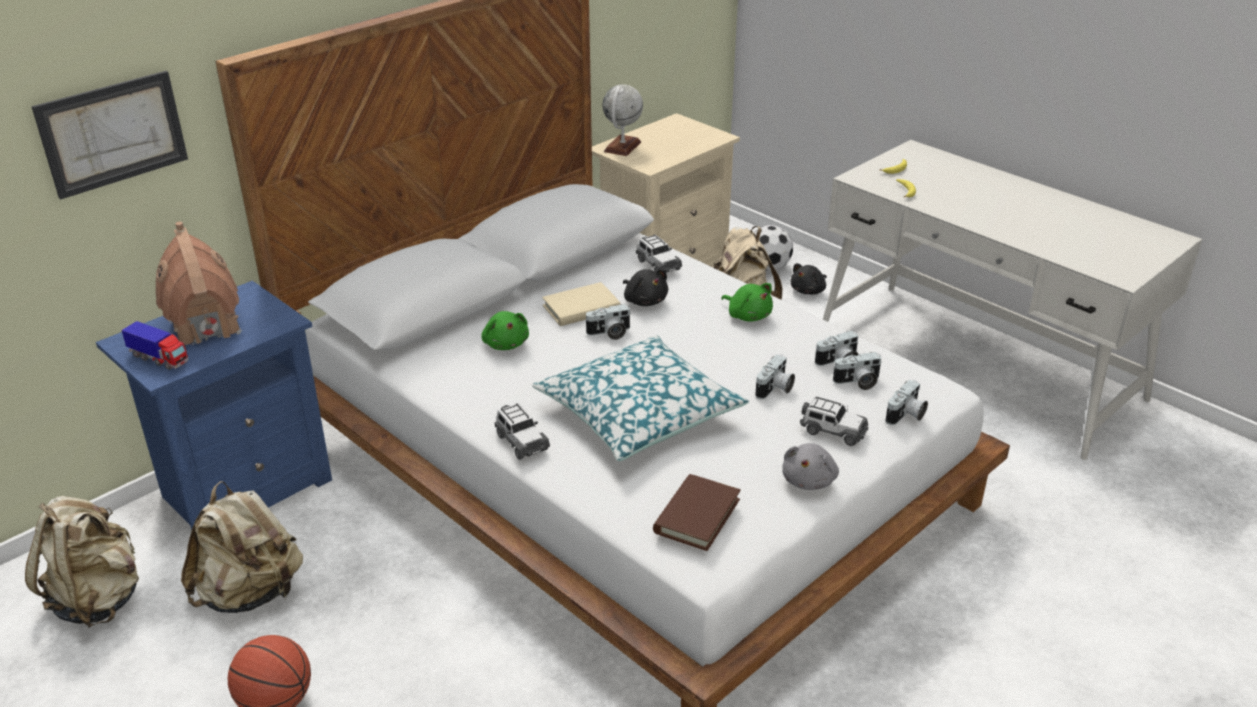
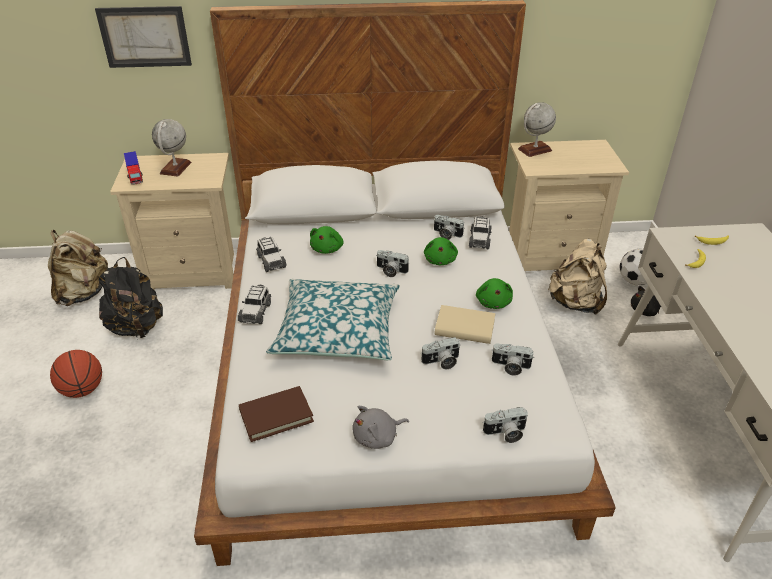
camera: 40 degrees right, 5 degrees up
(205, 326) = (175, 168): toy house -> globe
(243, 489) = (194, 271): blue nightstand -> beige nightstand
(251, 593) = (136, 327): beige backpack -> black backpack
(581, 308) = (396, 247): beige book -> beige book (464, 327)
(644, 300) = (440, 260): black plush toy -> green plush toy
(833, 431) = (438, 413): toy car -> toy car (271, 261)
(858, 382) = (504, 389): camera -> camera (446, 234)

